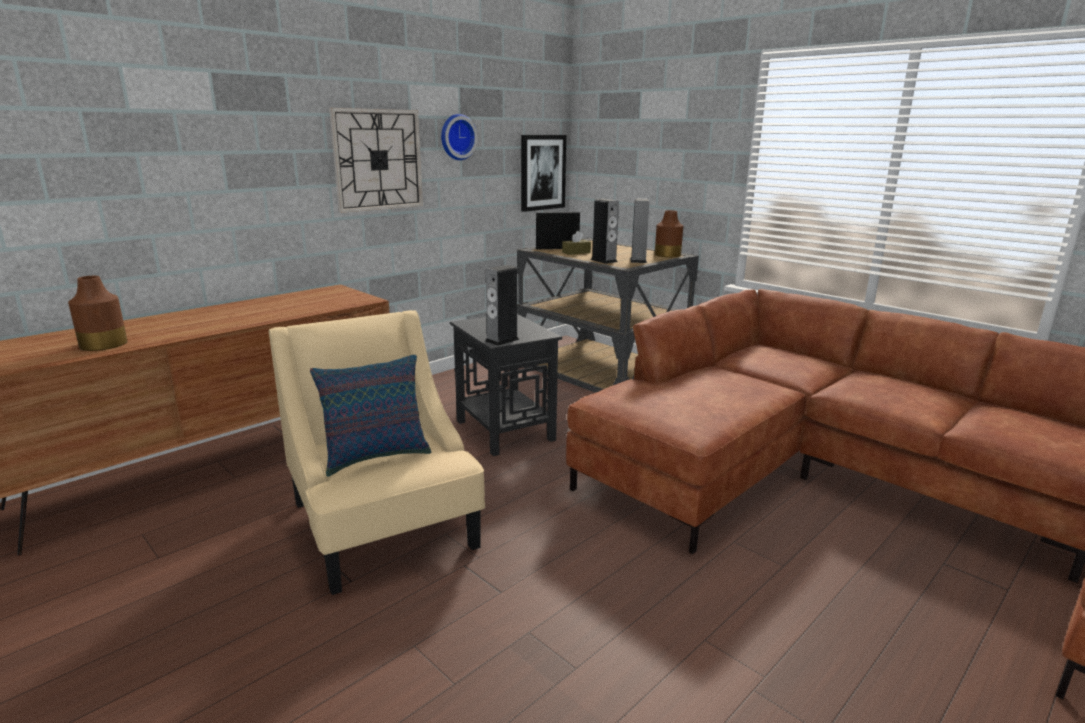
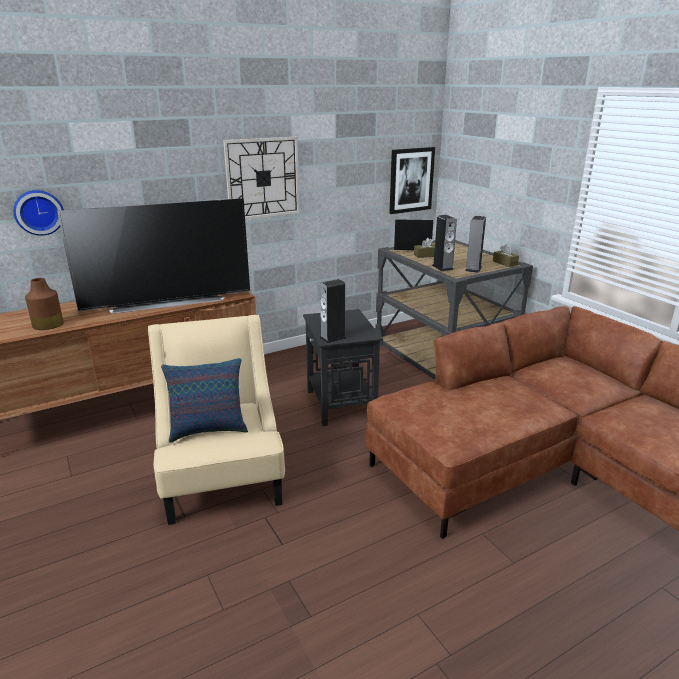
camera: 15 degrees right, 5 degrees up
(272, 312) = (167, 301): none -> television
(456, 137) = (332, 155): wall clock -> wall clock (39, 212)
(668, 254) = (505, 263): brown vase -> brown tissue box

